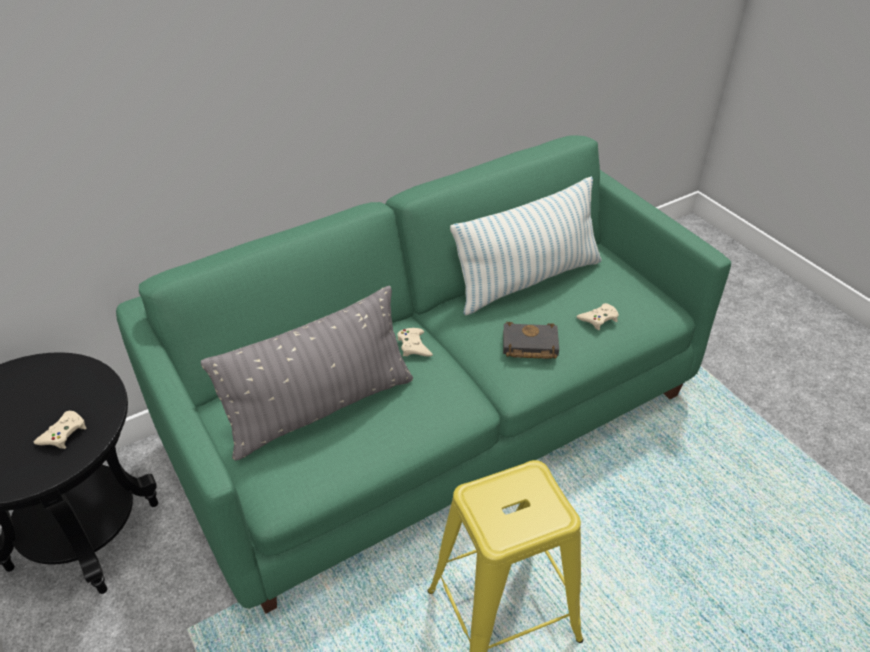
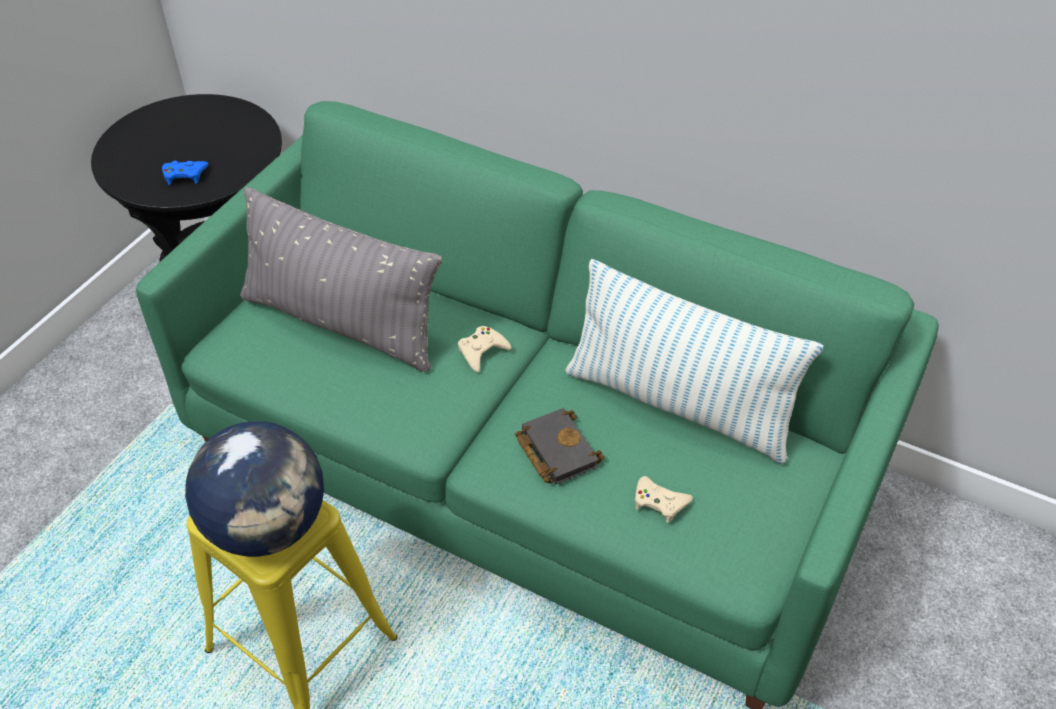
camera: 60 degrees right, 5 degrees up
(63, 433) = (185, 175): beige game controller -> blue game controller
(525, 505) = (268, 525): none -> globe

